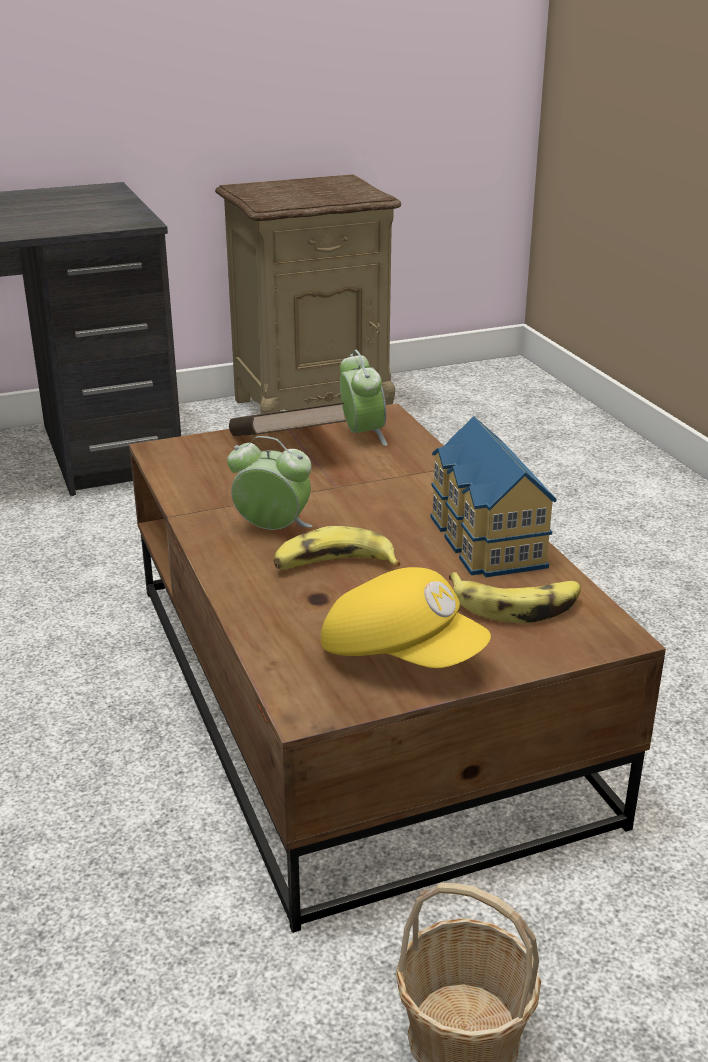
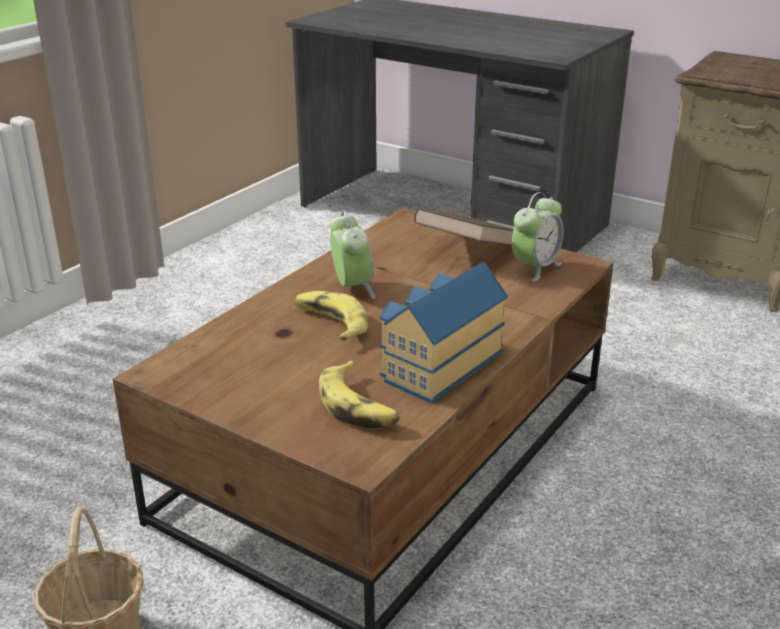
camera: 55 degrees right, 0 degrees up
(402, 654) = (245, 384): yellow cap -> none

